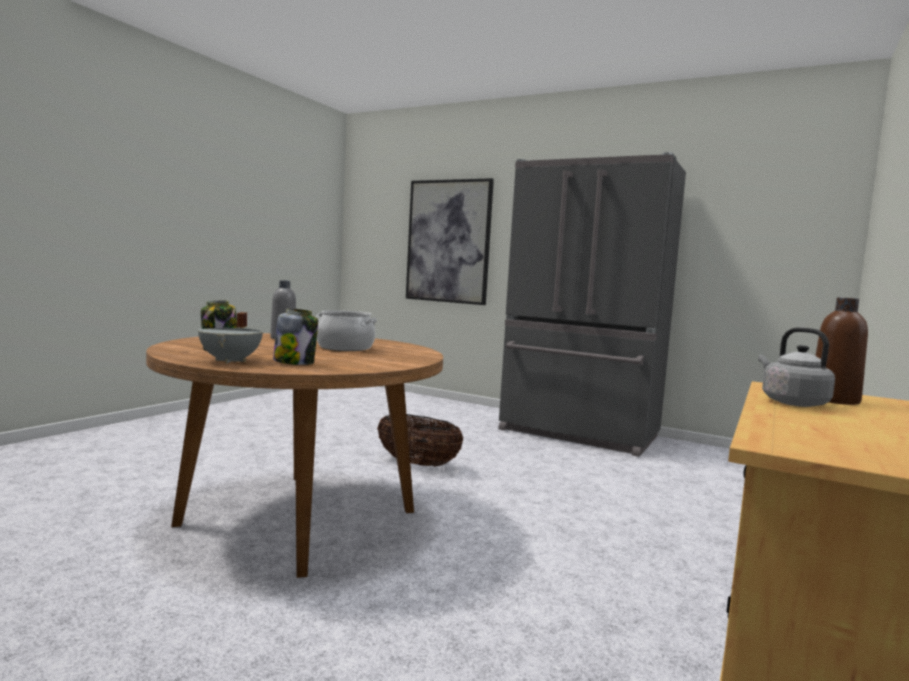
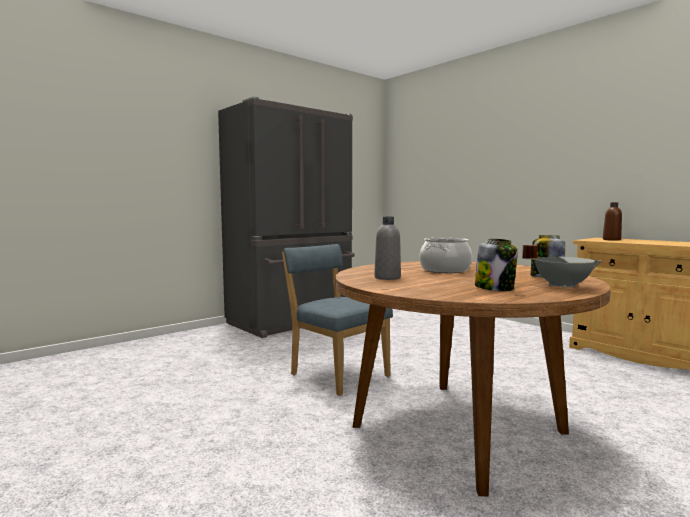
camera: 70 degrees left, 0 degrees up
(418, 464) = (336, 374): basket -> blue chair
(448, 241) = (112, 166): picture -> none
(791, 402) = (627, 241): grey kettle -> none

